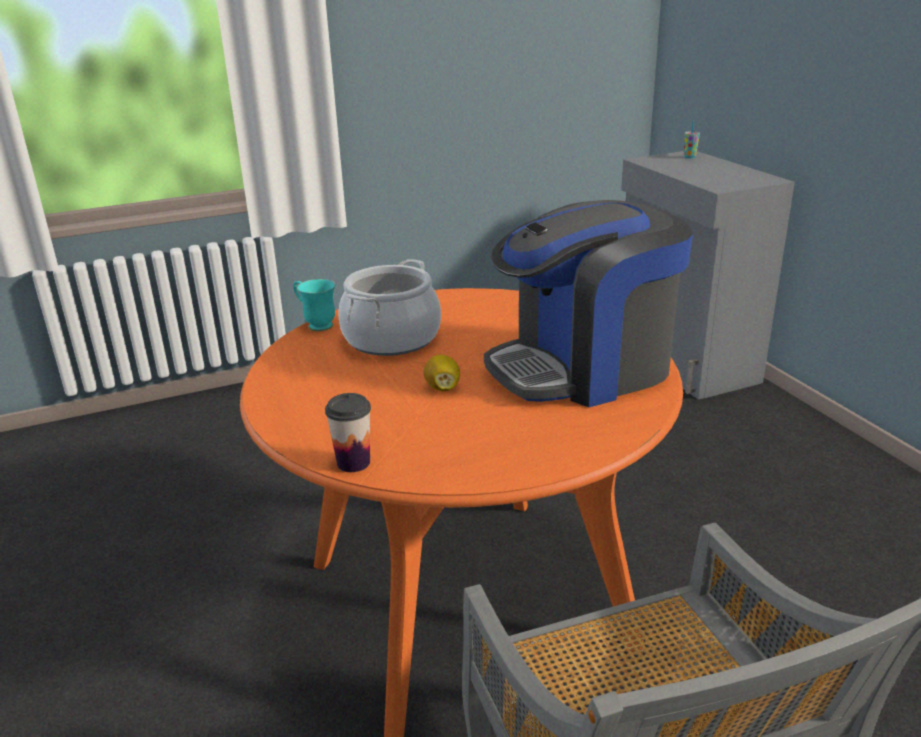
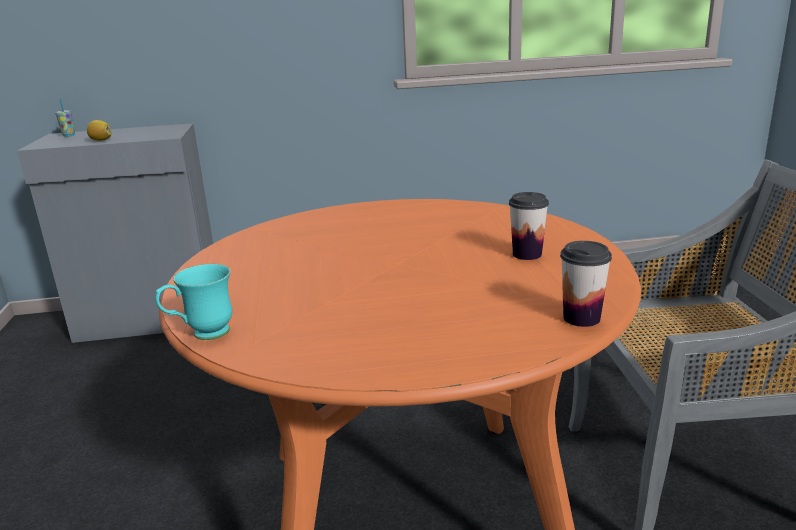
camera: 75 degrees left, 5 degrees down
(392, 338) = (298, 290): cooking pot -> none
(442, 388) = (439, 272): lemon -> lemon (101, 140)
(504, 427) = (527, 254): none -> cup
(584, 368) = (434, 222): coffee machine -> none

